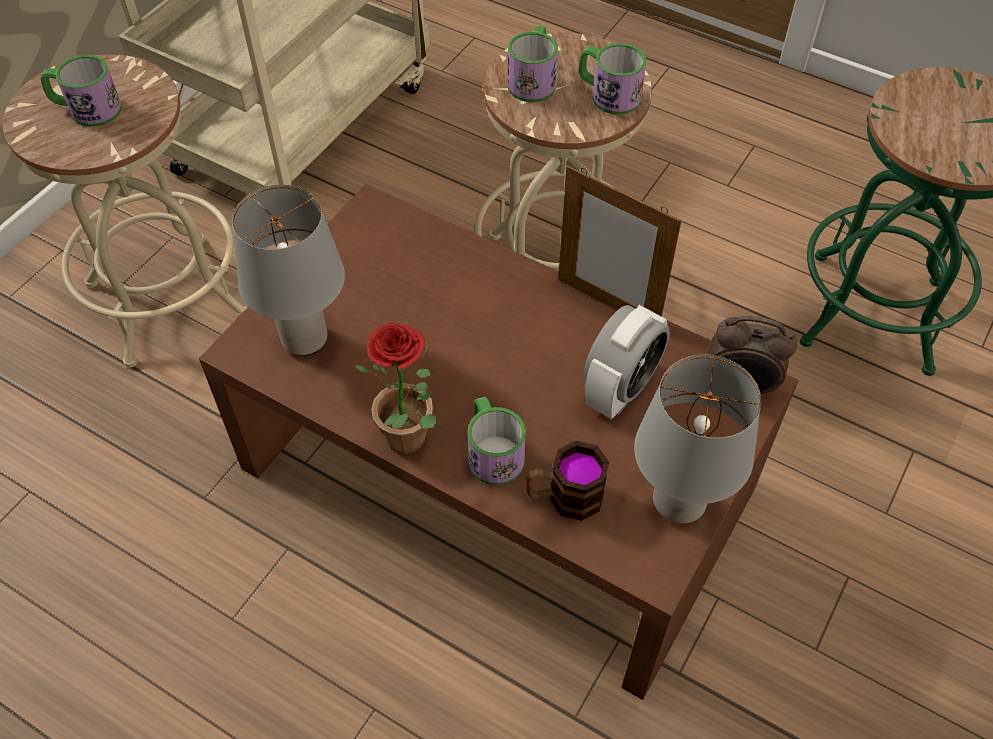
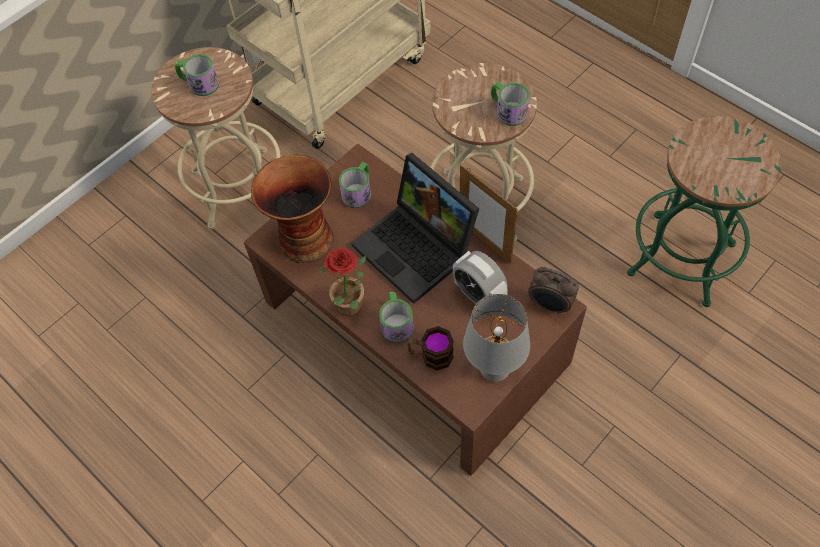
camera: 15 degrees right, 5 degrees up
(304, 338) = (304, 238): grey table lamp -> vase
(501, 328) = (418, 248): none -> laptop
(533, 80) = (464, 95): mug -> mug (359, 191)
(620, 389) = (479, 296): alarm clock -> alarm clock turned 90 degrees clockwise

